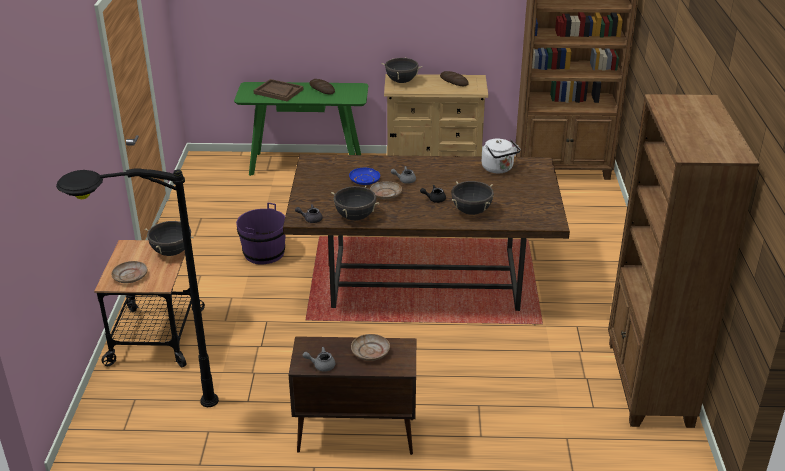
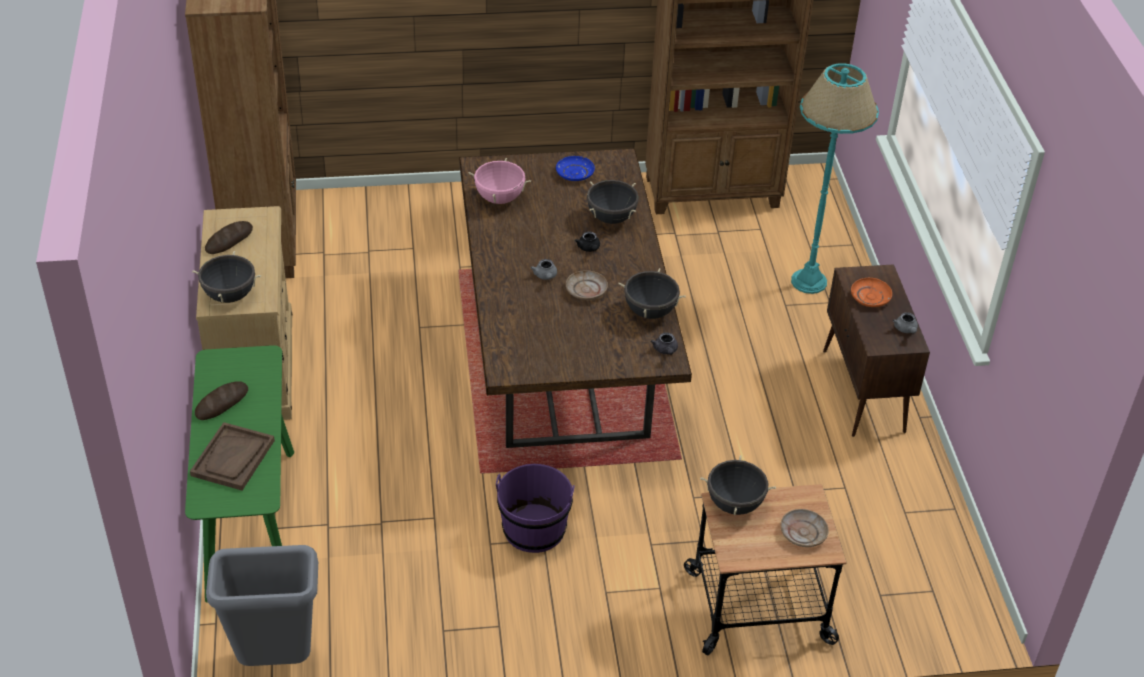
camera: 100 degrees left, 10 degrees up
(152, 415) = (900, 570): black floor lamp -> none
(207, 170) = (275, 662): none -> grey trash can
(364, 180) = (553, 312): blue plate -> blue plate (574, 173)
(370, 352) = (870, 297): beige plate -> orange plate
(498, 169) = (499, 198): white kettle -> pink cooking pot
(512, 427) = (809, 281): none -> turquoise floor lamp

